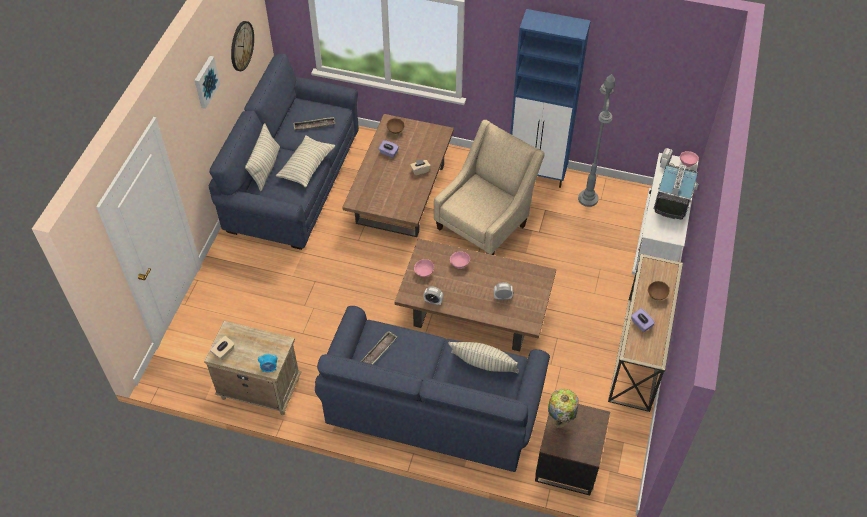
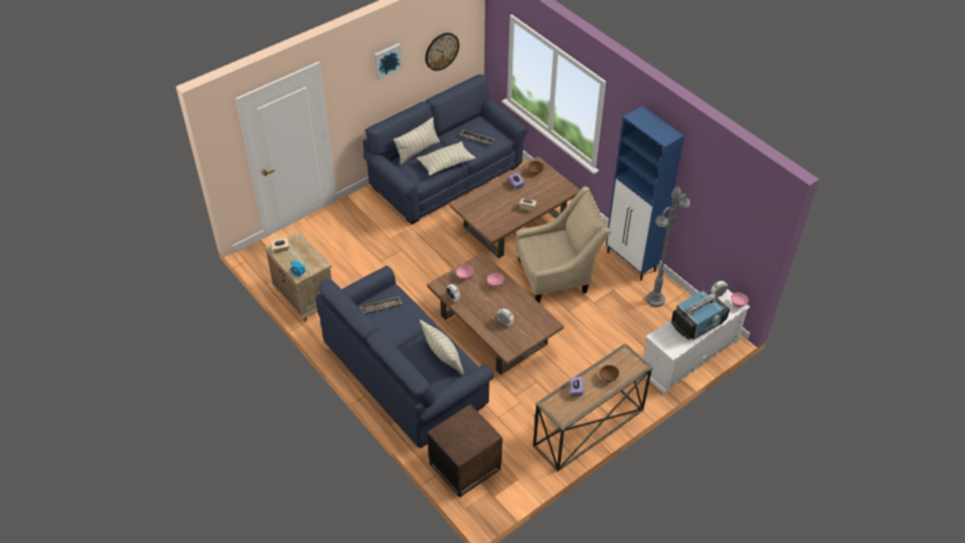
camera: 35 degrees right, 5 degrees down
(560, 420) = (461, 421): table lamp -> none

